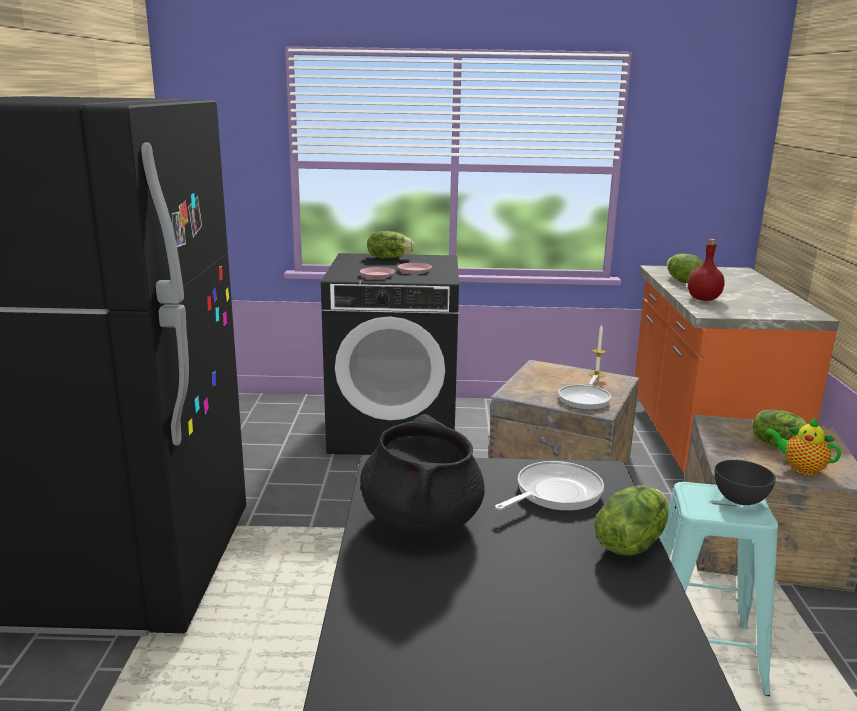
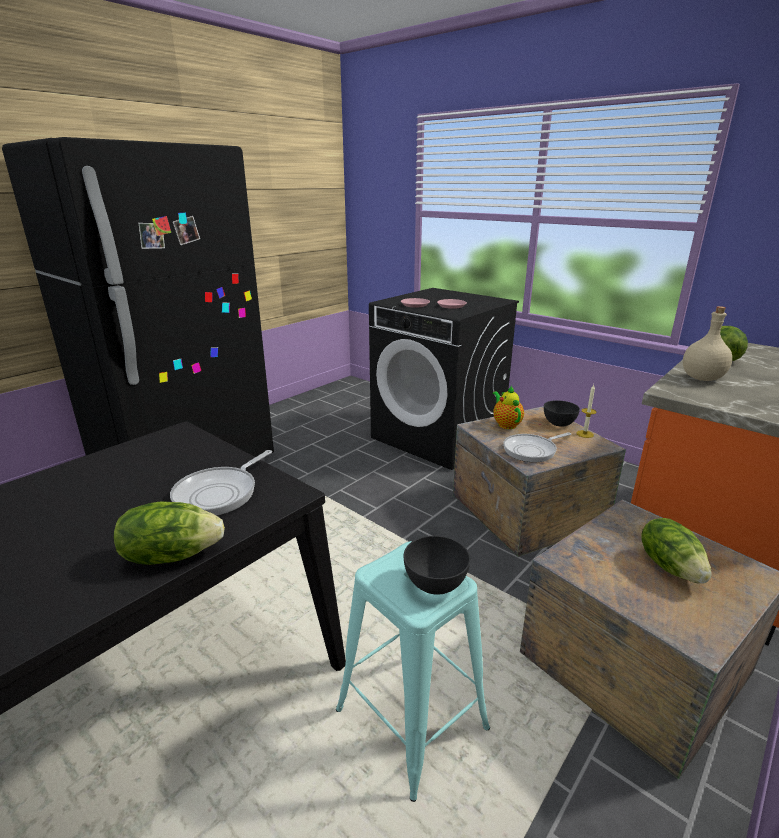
camera: 40 degrees right, 5 degrees up
(388, 258) = (458, 295): lettuce -> none
(421, 520) = (112, 473): black cooking pot -> none
(554, 493) = (220, 493): frying pan -> frying pan turned 120 degrees clockwise
(566, 371) = (559, 424): none -> grey bowl
(704, 299) = (702, 378): red bottle -> beige bottle
(800, 468) = (650, 599): teapot -> teapot (506, 424)

